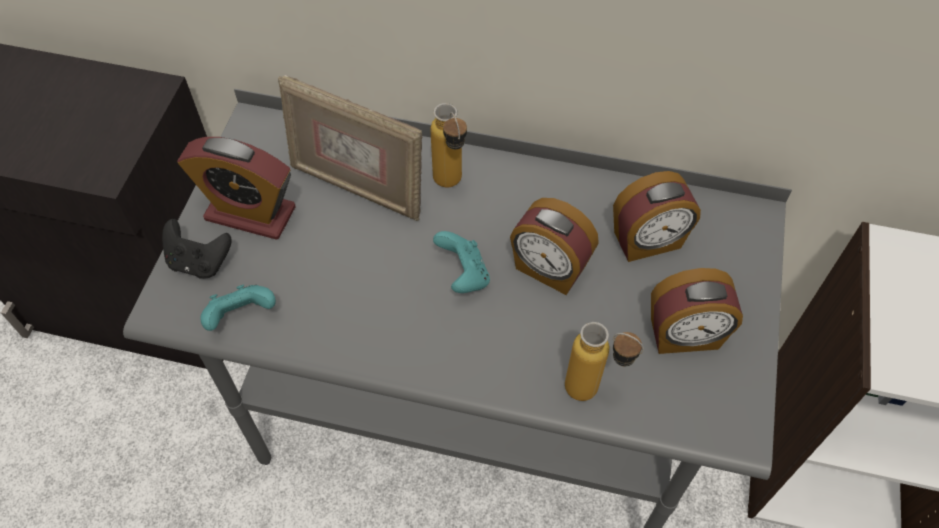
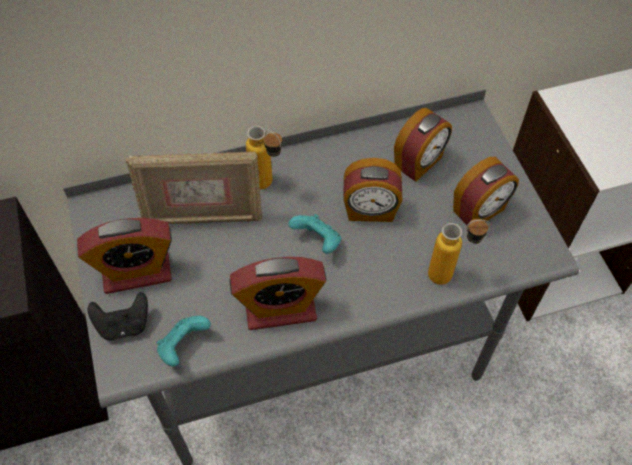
camera: 30 degrees left, 0 degrees up
(369, 330) = (280, 309): none -> alarm clock

